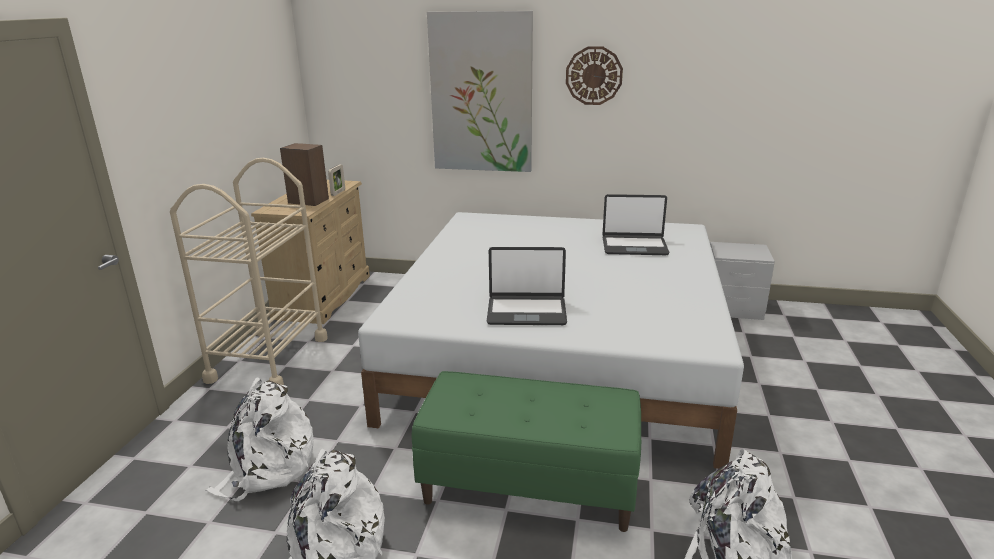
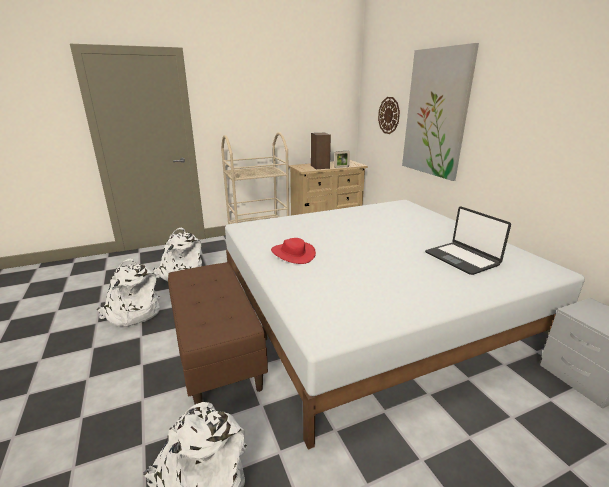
camera: 55 degrees right, 0 degrees up
(526, 312) = (293, 253): laptop -> red hat
(530, 486) = (217, 352): green bench -> brown bench
(594, 75) = (514, 102): wall clock -> wall clock (389, 115)

